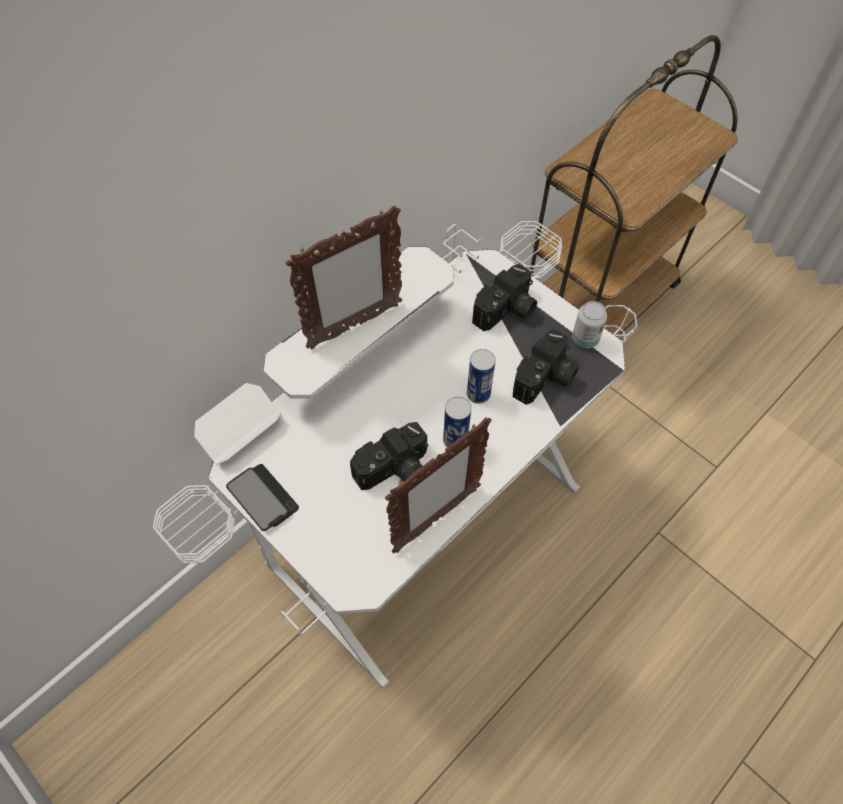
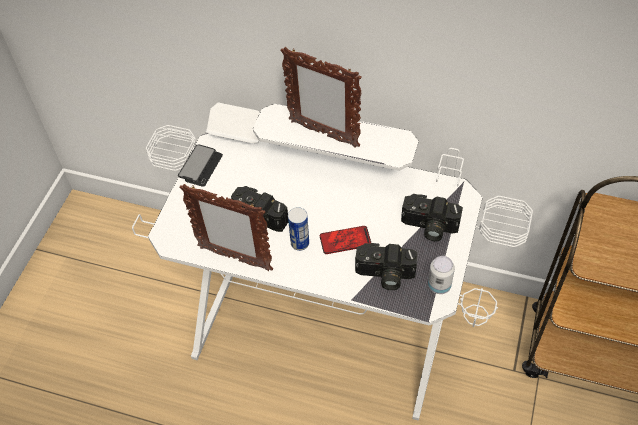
camera: 65 degrees right, 5 degrees down
(478, 394) = (345, 240): can -> phone

